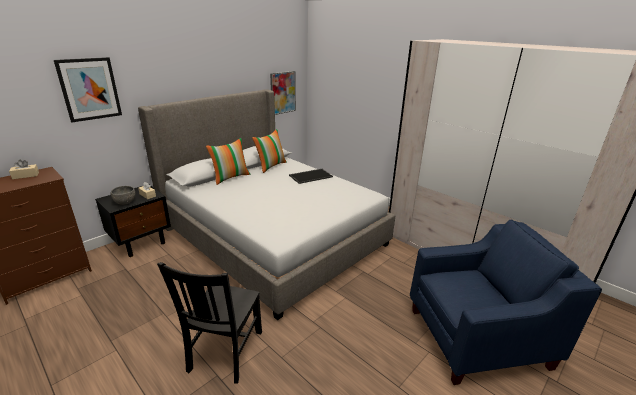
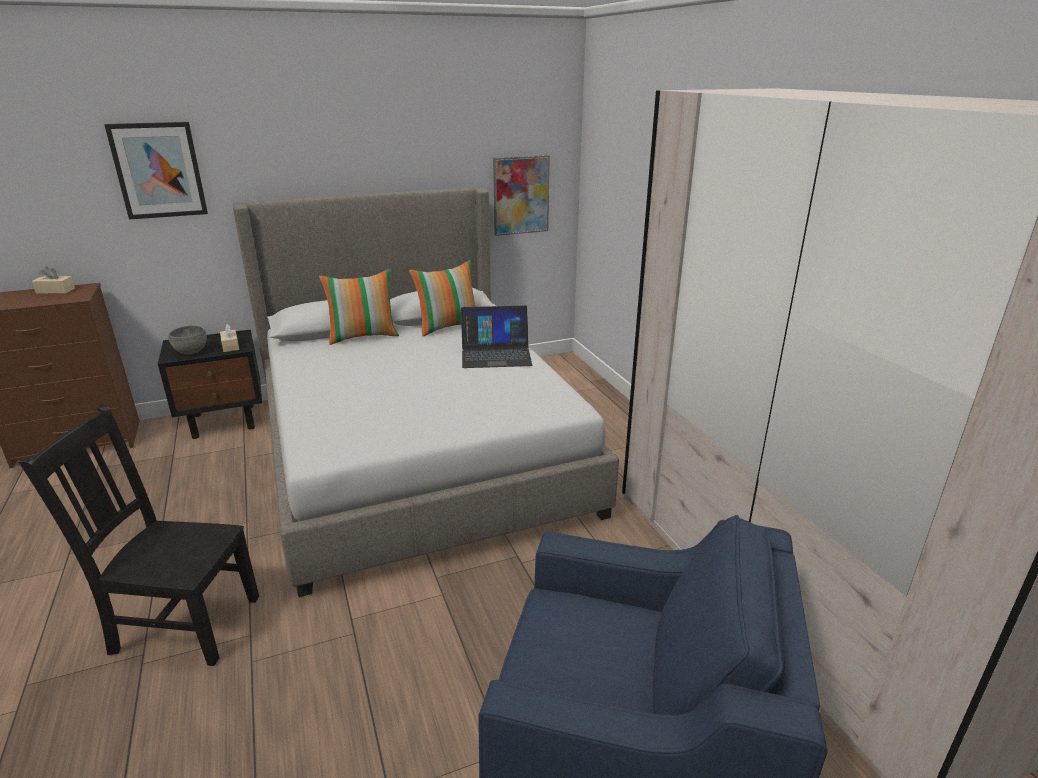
camera: 25 degrees right, 0 degrees up
(224, 353) = (182, 623): black chair -> black chair turned 60 degrees clockwise
(311, 176) = (496, 354): tray -> laptop

